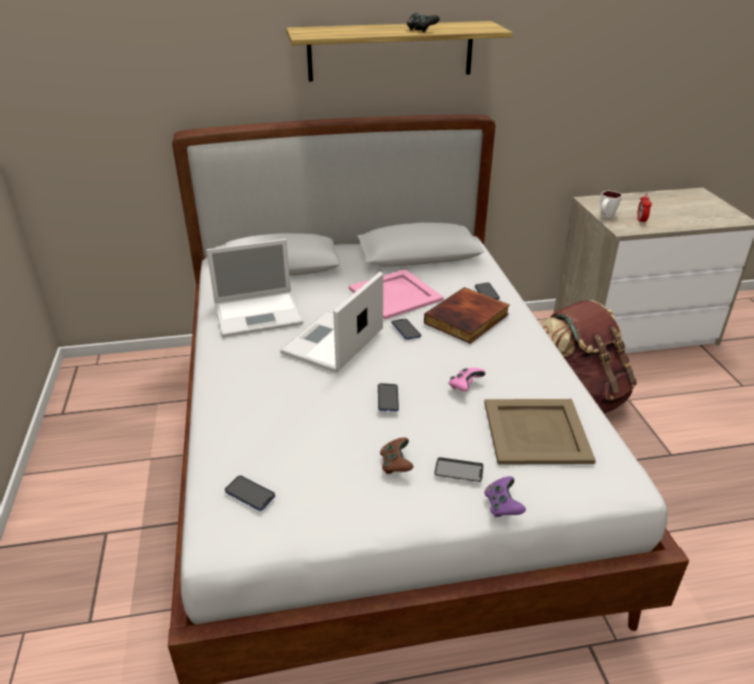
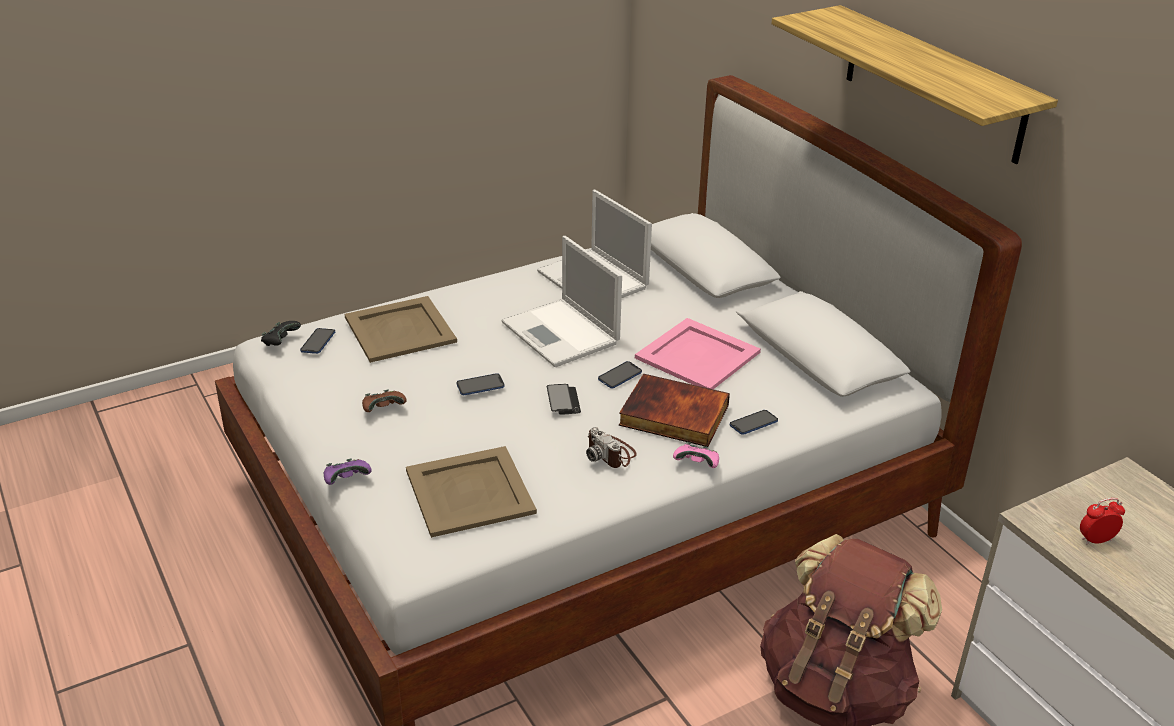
camera: 70 degrees right, 0 degrees up
(269, 430) = (399, 330): none -> beige tray
(332, 343) = (562, 334): laptop -> laptop turned 135 degrees counterclockwise
(421, 30) = (914, 67): black game controller -> black game controller (280, 342)
(459, 471) = (388, 448): phone -> phone (563, 400)
(465, 386) = (530, 433): pink game controller -> pink game controller (697, 465)
(504, 354) = (611, 453): none -> camera
(605, 216) = (1073, 497): white mug -> none

